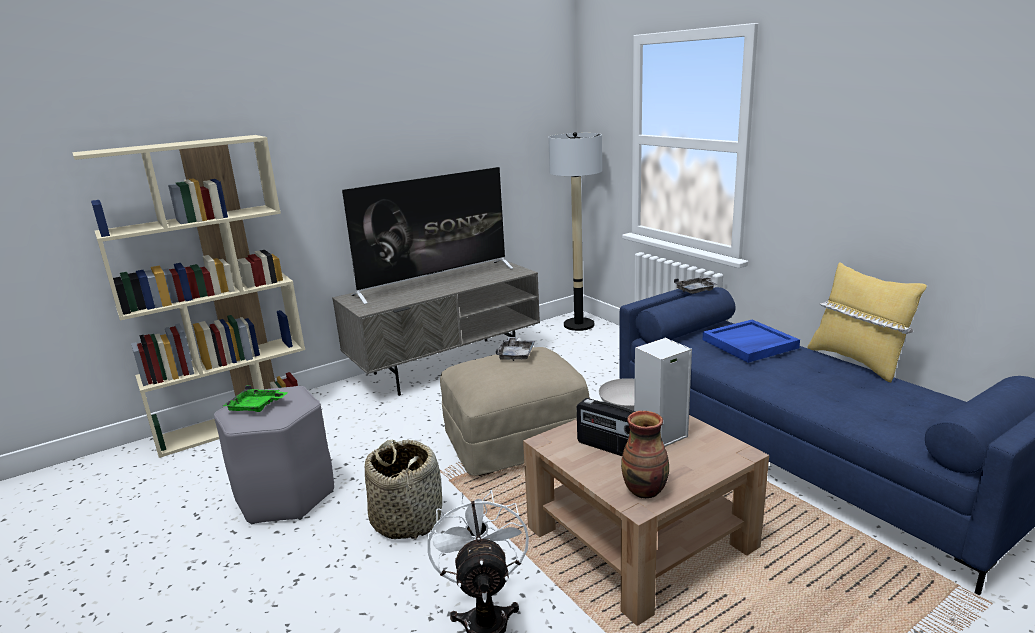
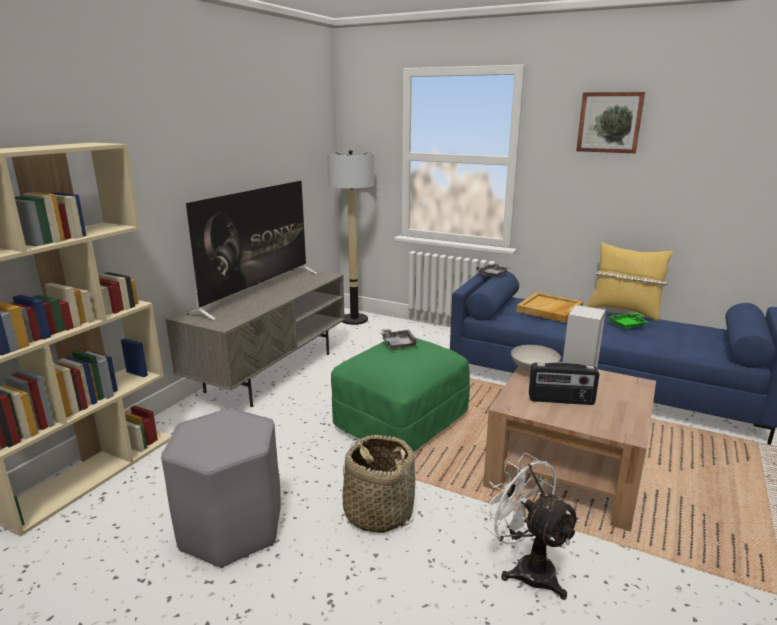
camera: 30 degrees left, 0 degrees up
(256, 406) = (209, 438): green tray -> green tray (628, 325)
(516, 441) = (401, 421): beige ottoman -> green ottoman
(645, 490) = (619, 423): vase -> none
(749, 344) = (549, 310): blue tray -> beige tray
(857, 96) = (609, 122): none -> picture

